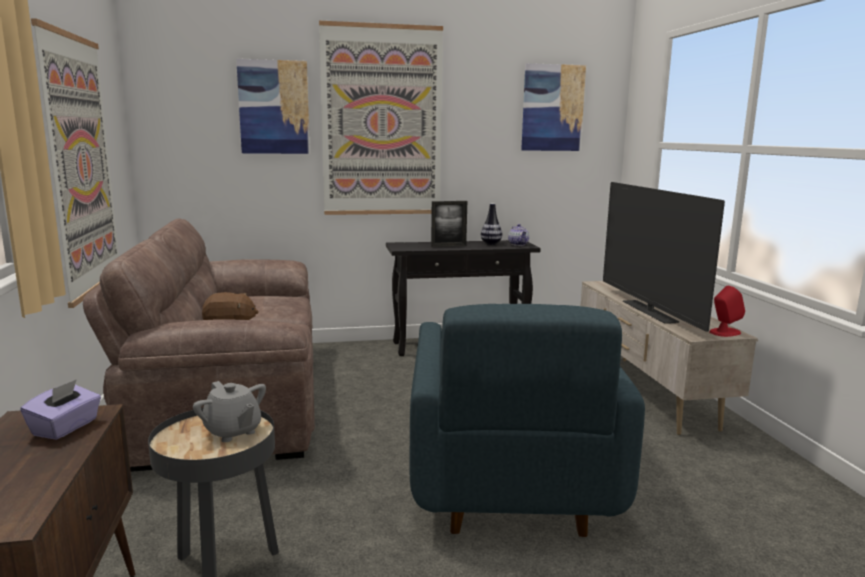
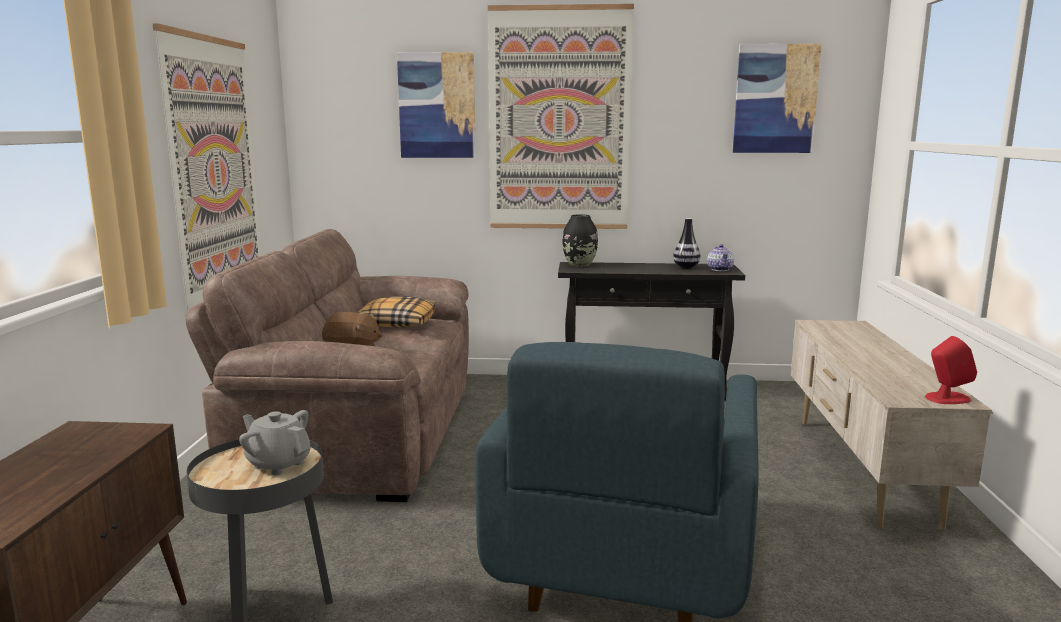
camera: 15 degrees right, 0 degrees up
(66, 427) = (106, 442): purple tissue box -> none
(233, 431) = (278, 464): grey teapot -> grey teapot turned 150 degrees clockwise
(255, 301) = (396, 323): none -> pillow
(404, 244) = (579, 265): none -> black vase
(448, 246) = (631, 268): picture frame -> none
(649, 312) = (858, 364): television -> none

